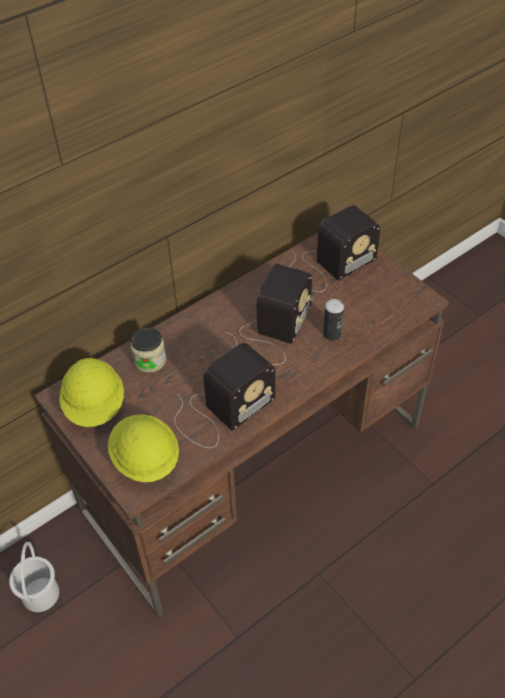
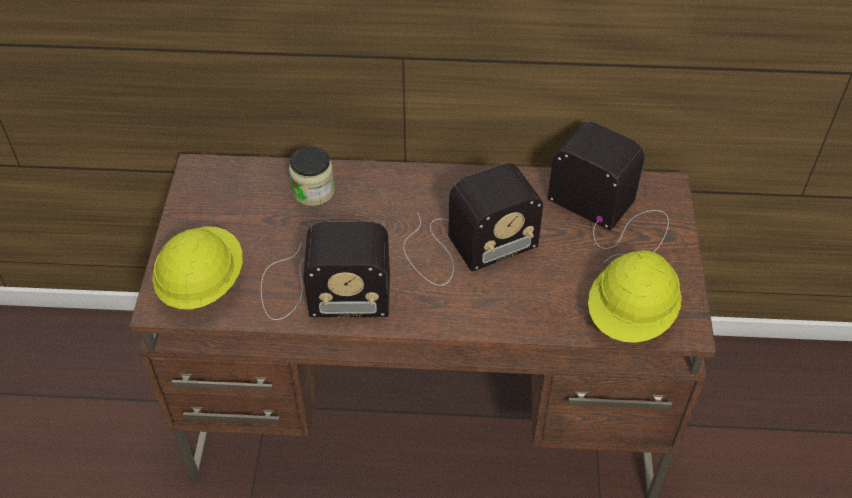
camera: 40 degrees right, 0 degrees up
(40, 594) = (120, 374): white bucket -> none
(95, 406) = (217, 201): yellow hard hat -> yellow hard hat (631, 316)
(329, 266) = (612, 215): radio -> radio turned 150 degrees counterclockwise
(332, 334) = (528, 292): can -> none

